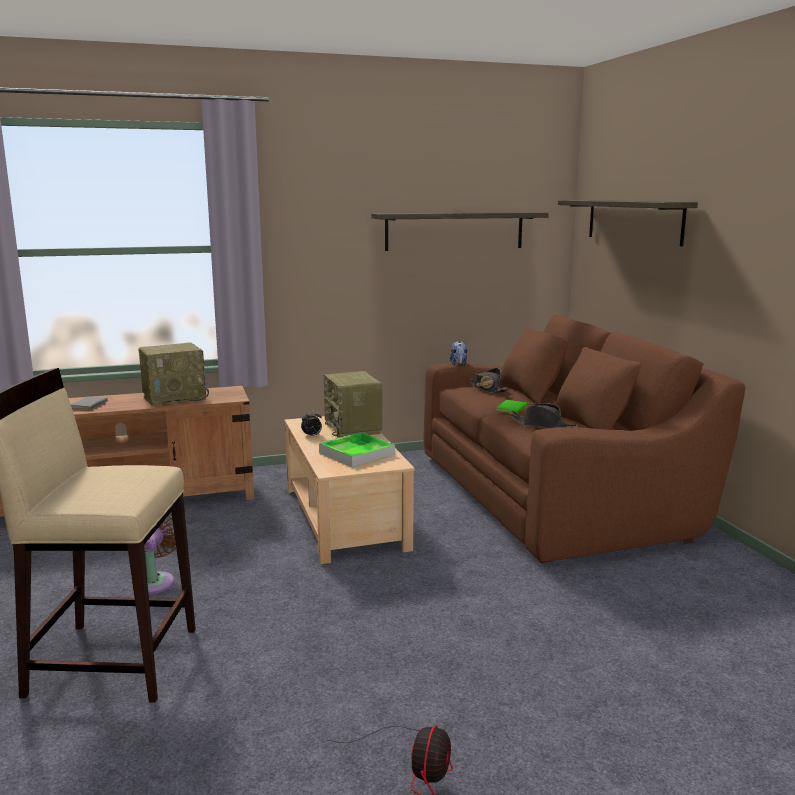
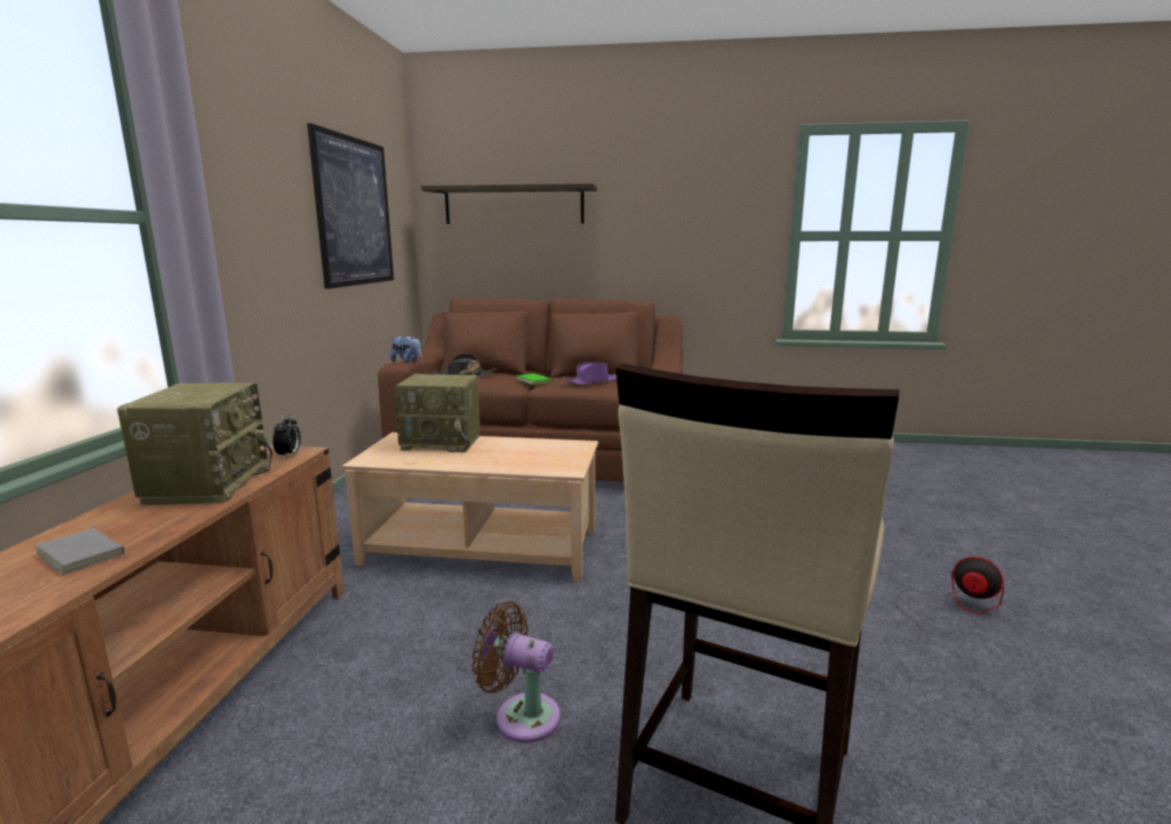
camera: 65 degrees left, 0 degrees up
(312, 436) = (436, 461): alarm clock -> alarm clock (289, 455)
(356, 454) = (529, 453): tray -> none
(455, 231) = (354, 212): shelf -> picture
(542, 425) = (592, 381): black hat -> purple hat

